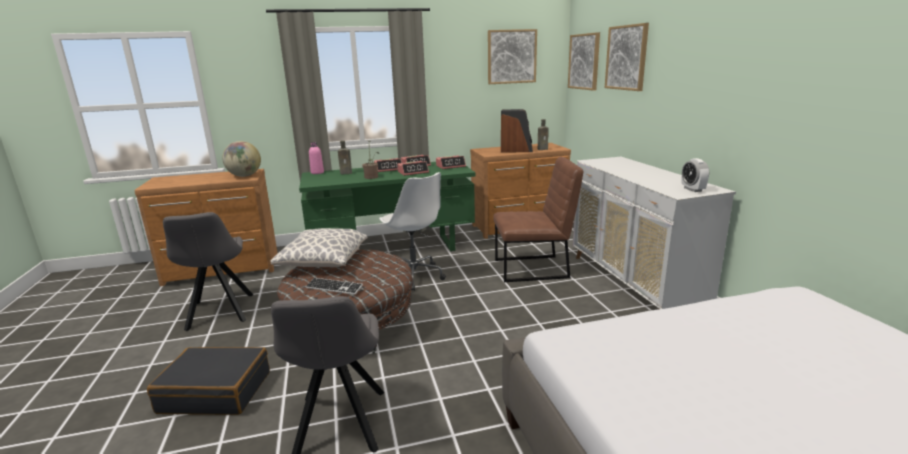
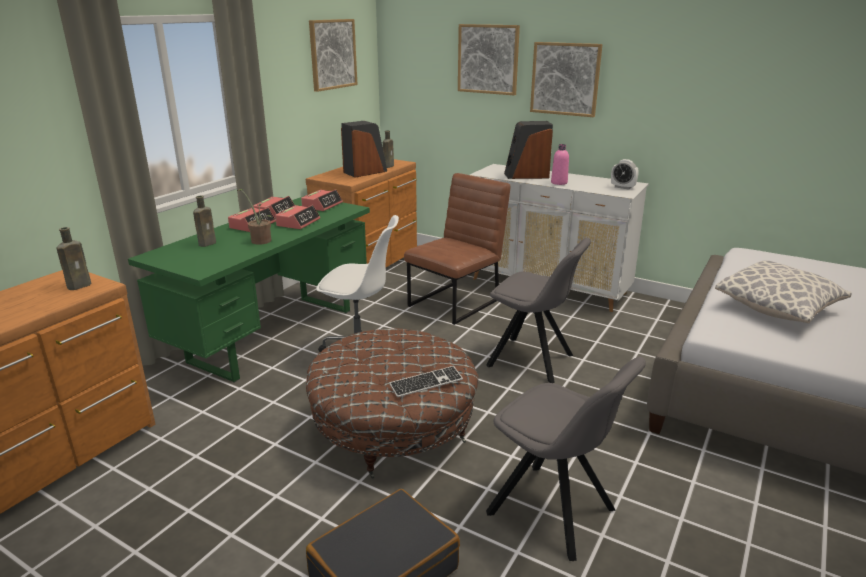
camera: 45 degrees left, 5 degrees up
(220, 312) = (186, 505): grey chair -> grey chair (531, 360)
(244, 176) = (81, 285): globe -> brown bottle
(317, 172) = (157, 253): pink bottle -> pink bottle (559, 183)
(323, 262) = (347, 365): pillow -> pillow (777, 309)
(584, 61) = (413, 59): picture -> picture (565, 79)
(622, 167) = (526, 175): none -> speaker

